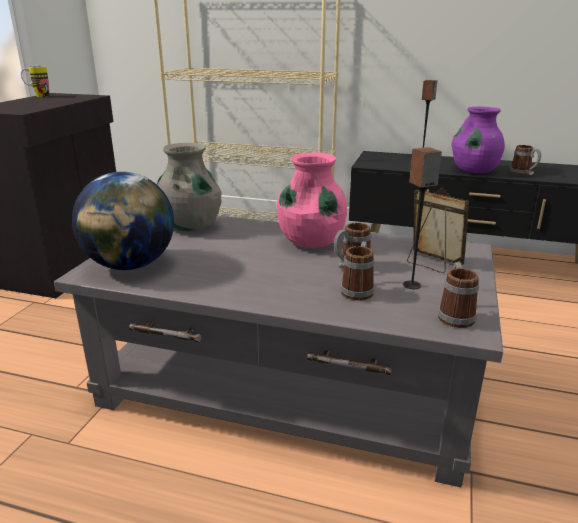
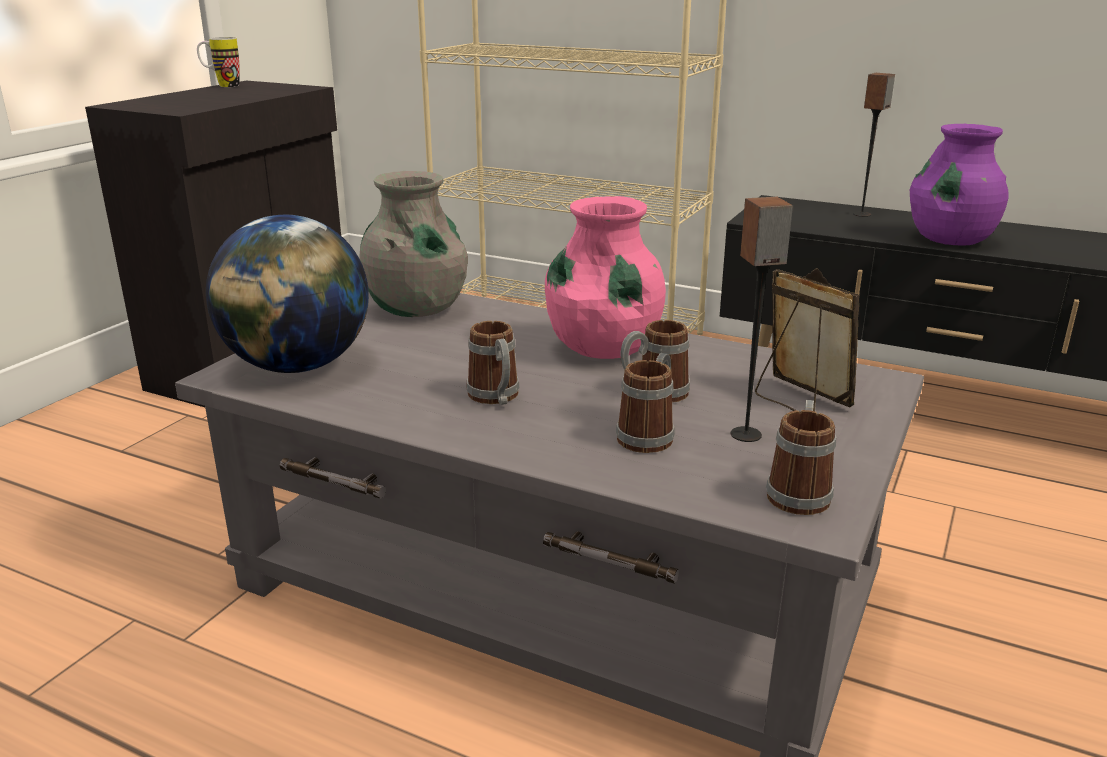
camera: 10 degrees right, 0 degrees up
(523, 174) = (1043, 251): mug -> mug (496, 398)

